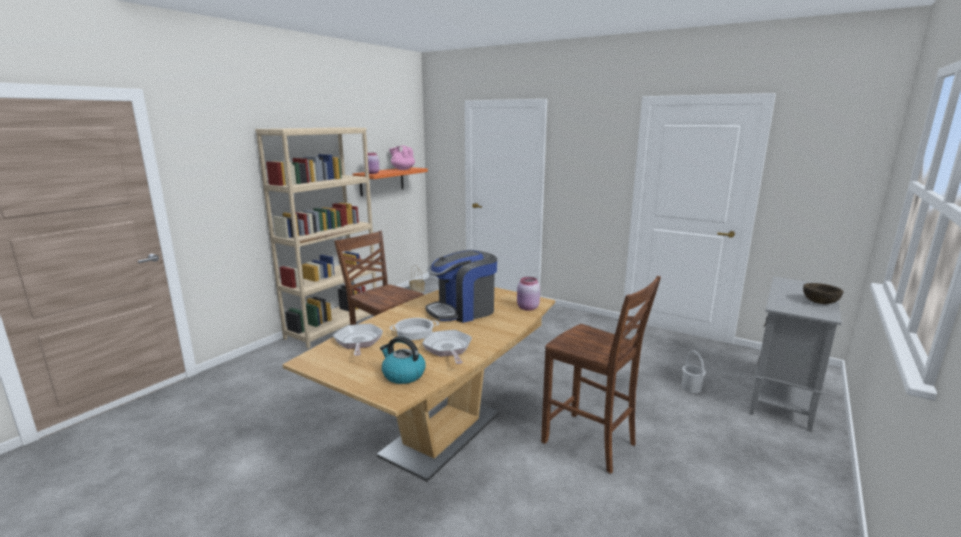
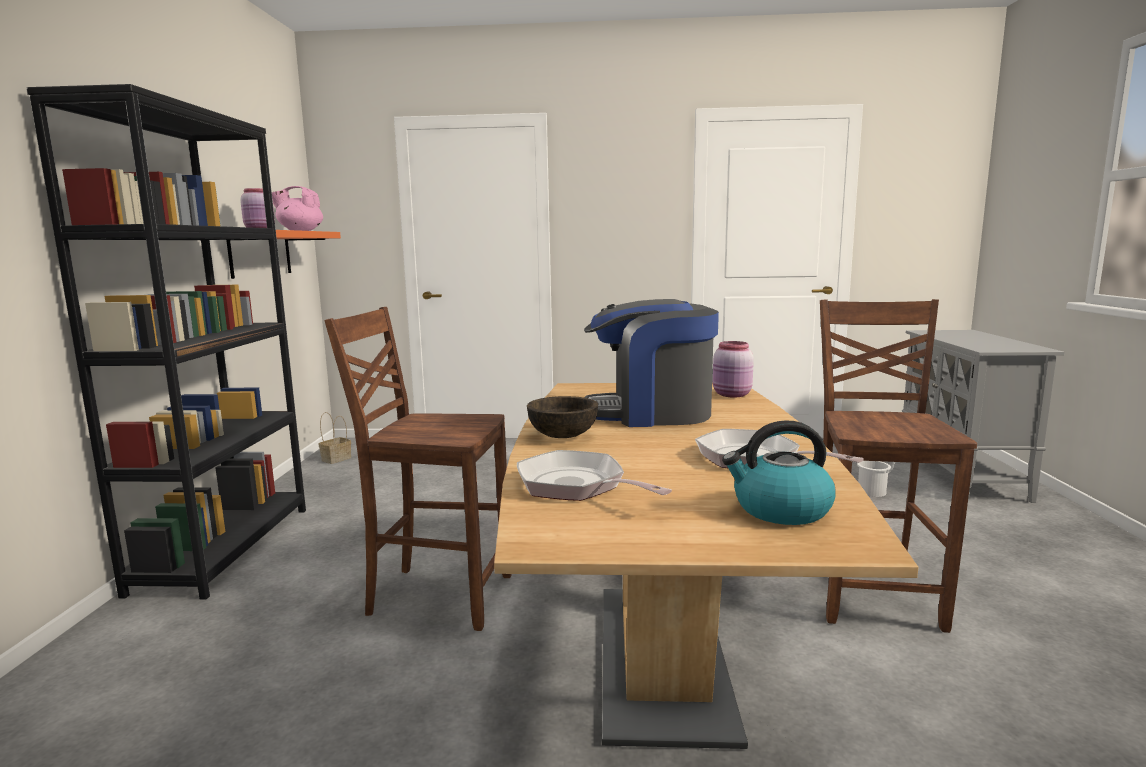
camera: 30 degrees left, 5 degrees down
(333, 327) = (225, 548): beige bookcase -> black bookcase
(414, 333) = (645, 452): cooking pot -> none
(463, 311) = (650, 413): coffee machine -> coffee machine turned 60 degrees clockwise
(590, 443) = (872, 592): brown chair -> brown chair turned 90 degrees counterclockwise
(819, 302) = (1002, 341): brown bowl -> brown bowl (562, 435)

